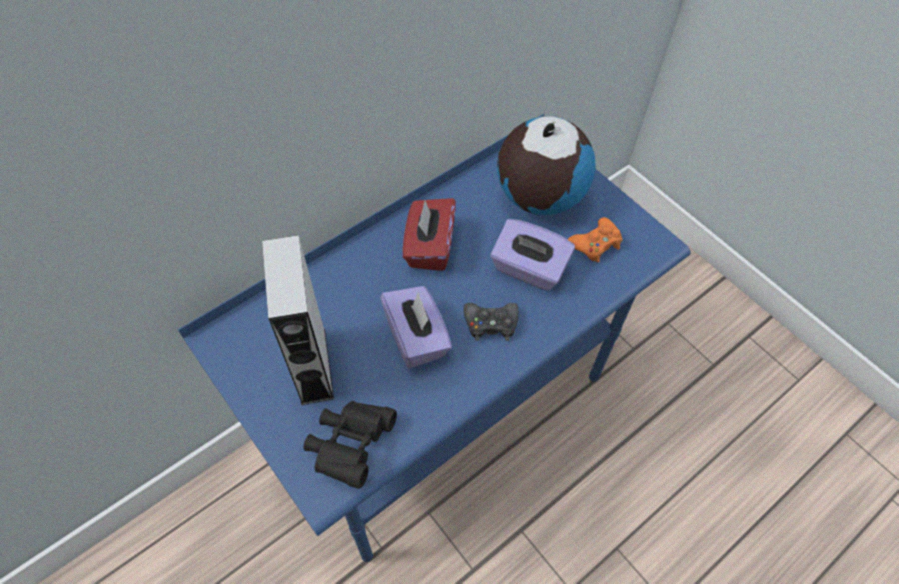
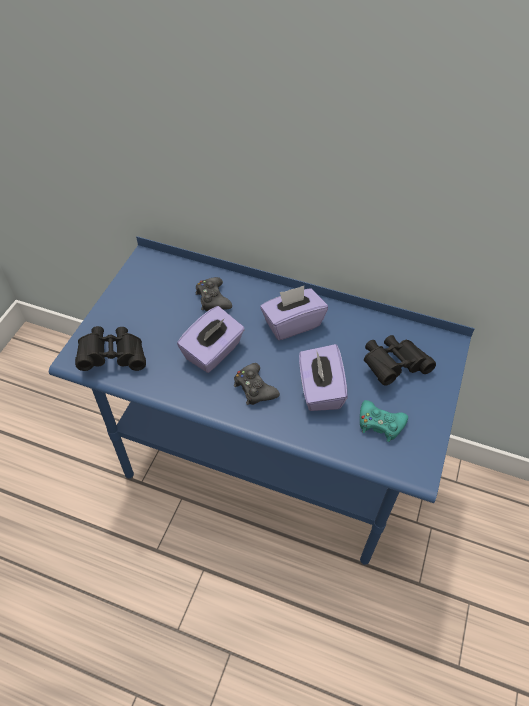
camera: 60 degrees right, 5 degrees down
(313, 366) = (157, 311): grey speaker -> none
(339, 301) = (213, 299): none -> black game controller
(429, 247) = (292, 323): red tissue box -> purple tissue box
(538, 197) = (393, 366): globe -> black binoculars
(595, 244) = (380, 424): orange game controller -> turquoise game controller

